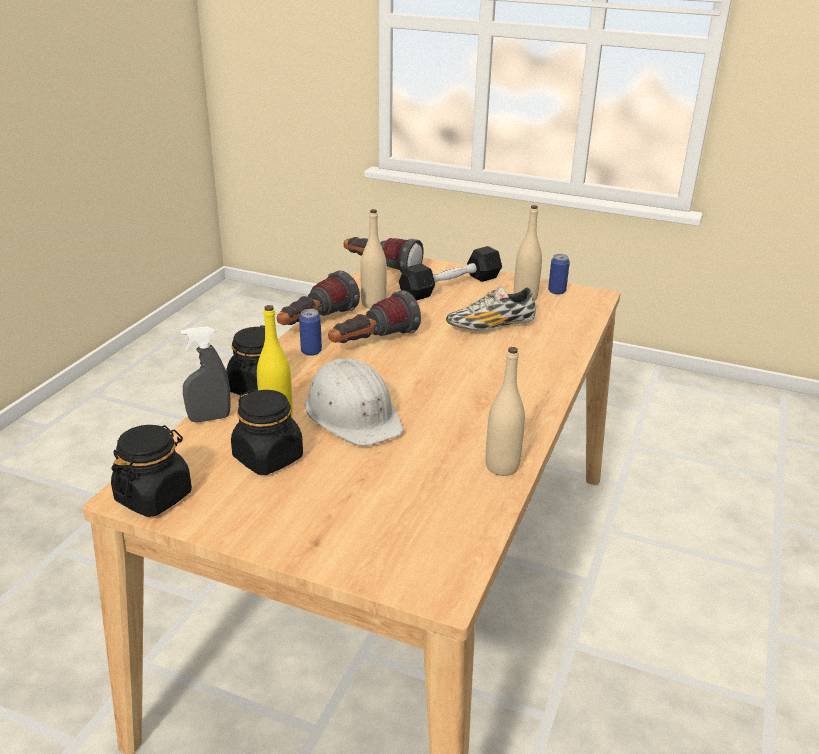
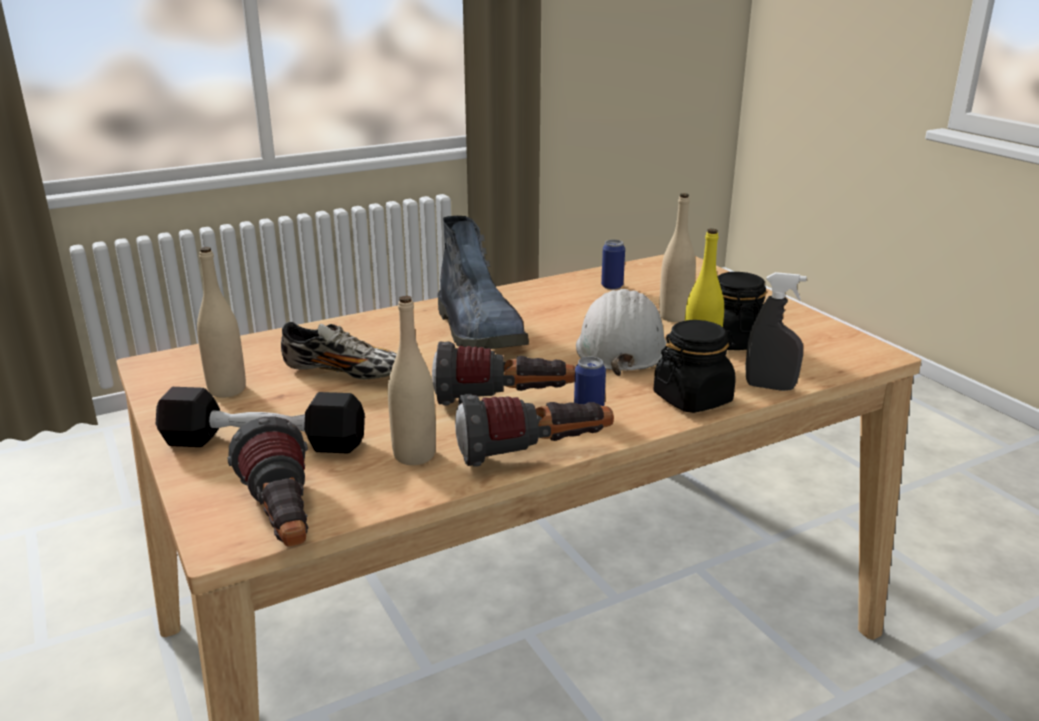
camera: 140 degrees left, 5 degrees down
(154, 496) = (852, 346): black jar -> none
(471, 387) = (480, 332): none -> boot
(502, 467) = (554, 286): beige bottle -> beige bottle (674, 317)
(556, 291) = (173, 384): can -> can (612, 286)

